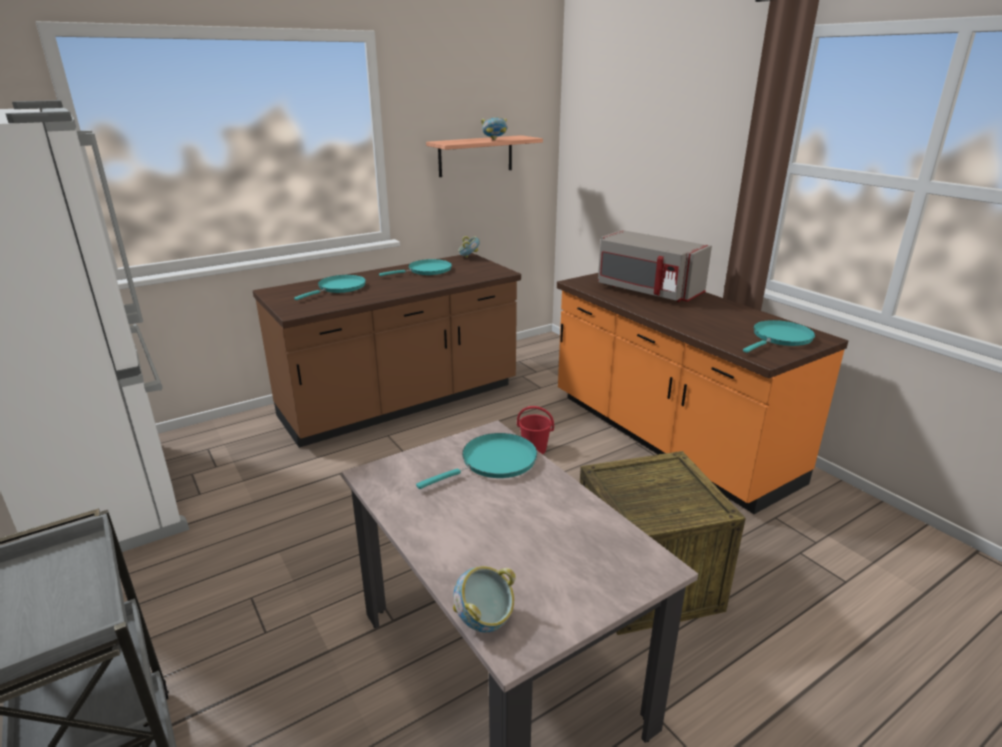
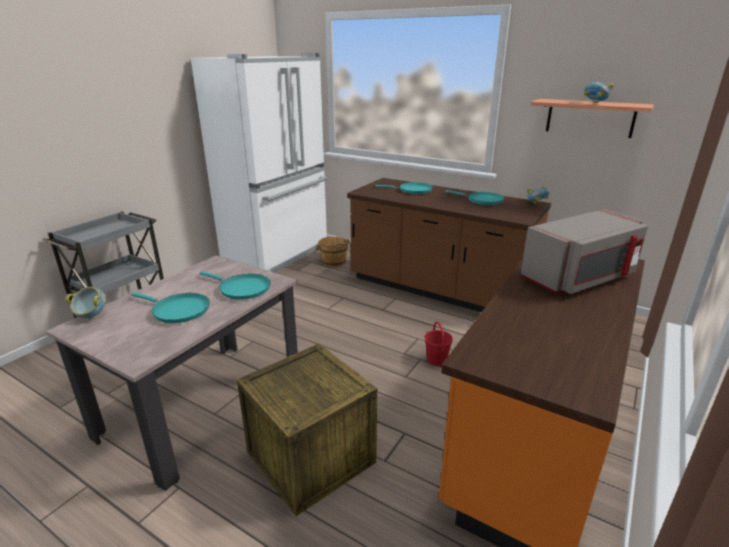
camera: 65 degrees right, 0 degrees up
(222, 453) = (334, 261): none -> brown bucket
(647, 291) = (579, 277): grey microwave -> grey microwave turned 135 degrees counterclockwise
(780, 338) = (545, 365): turquoise frying pan -> turquoise frying pan (178, 310)

